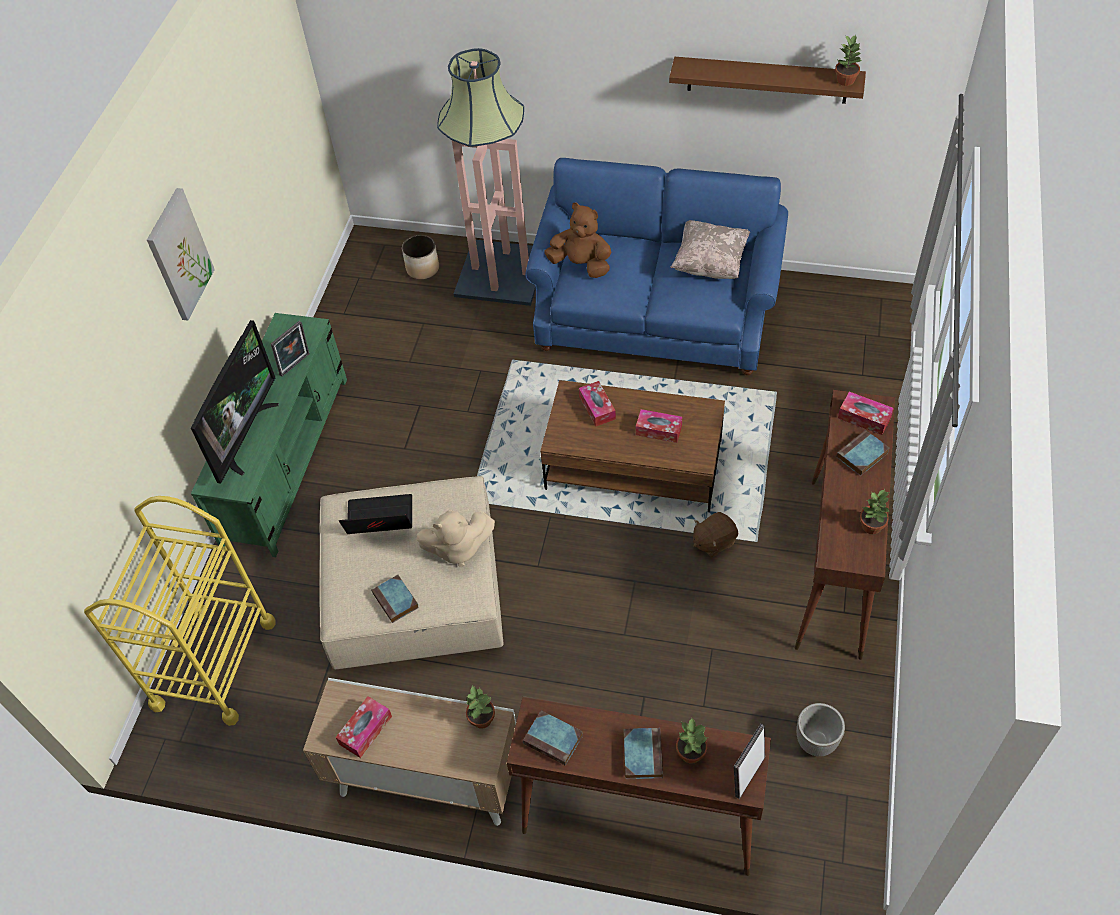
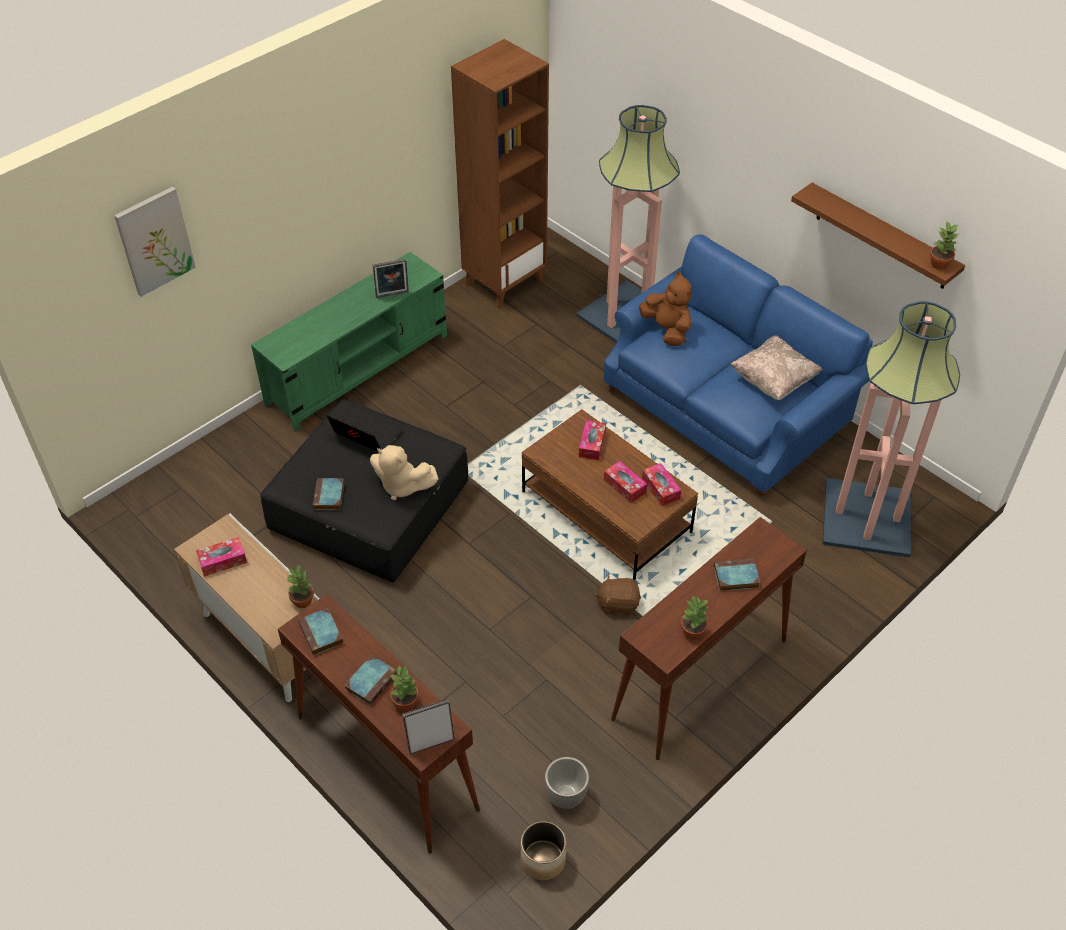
camera: 30 degrees right, 5 degrees down
(179, 255) = (321, 158): picture -> picture (154, 241)
(214, 664) = (197, 479): yellow cart -> none
(245, 436) = (317, 325): television -> none
(358, 298) = (504, 282): none -> brown bookcase
(414, 588) = (369, 507): beige ottoman -> black ottoman
(422, 269) = (570, 284): planter -> planter (542, 860)
(846, 346) = (866, 518): none -> floor lamp
(864, 418) = (765, 551): tissue box -> tissue box (660, 488)

